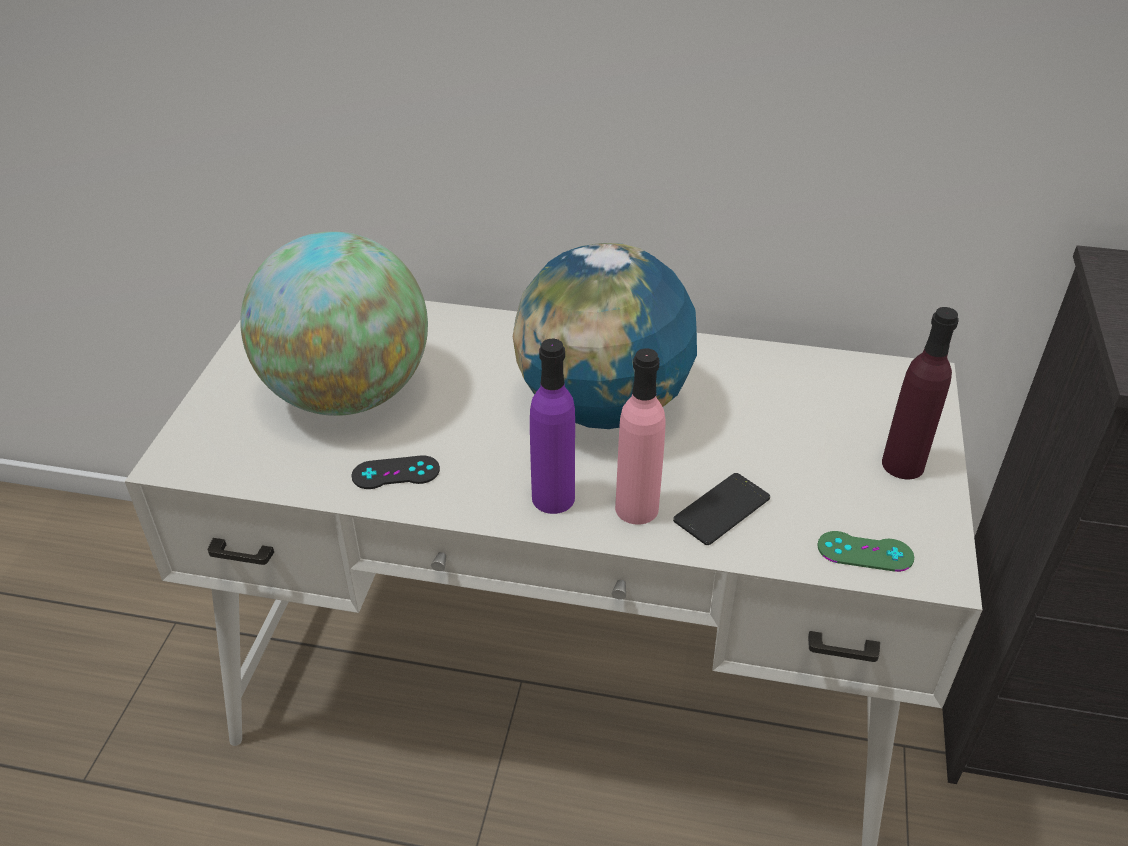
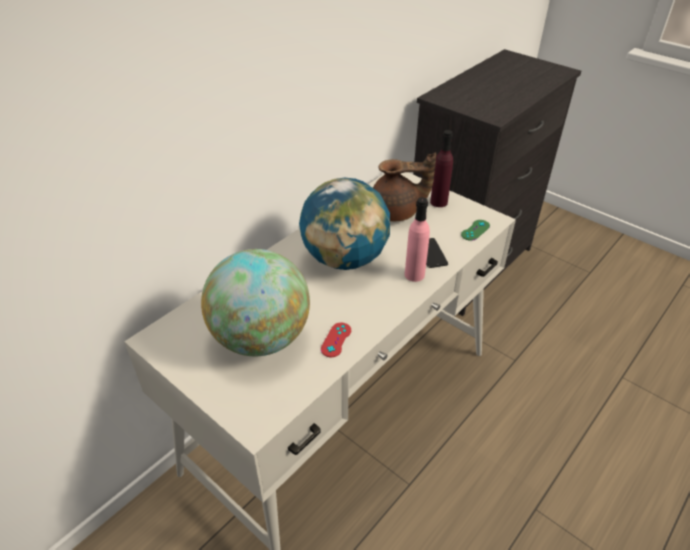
camera: 60 degrees left, 0 degrees up
(396, 473) = (336, 340): black game controller -> red game controller
(553, 498) = (391, 295): purple bottle -> none
(800, 419) = (396, 213): none -> brown teapot

